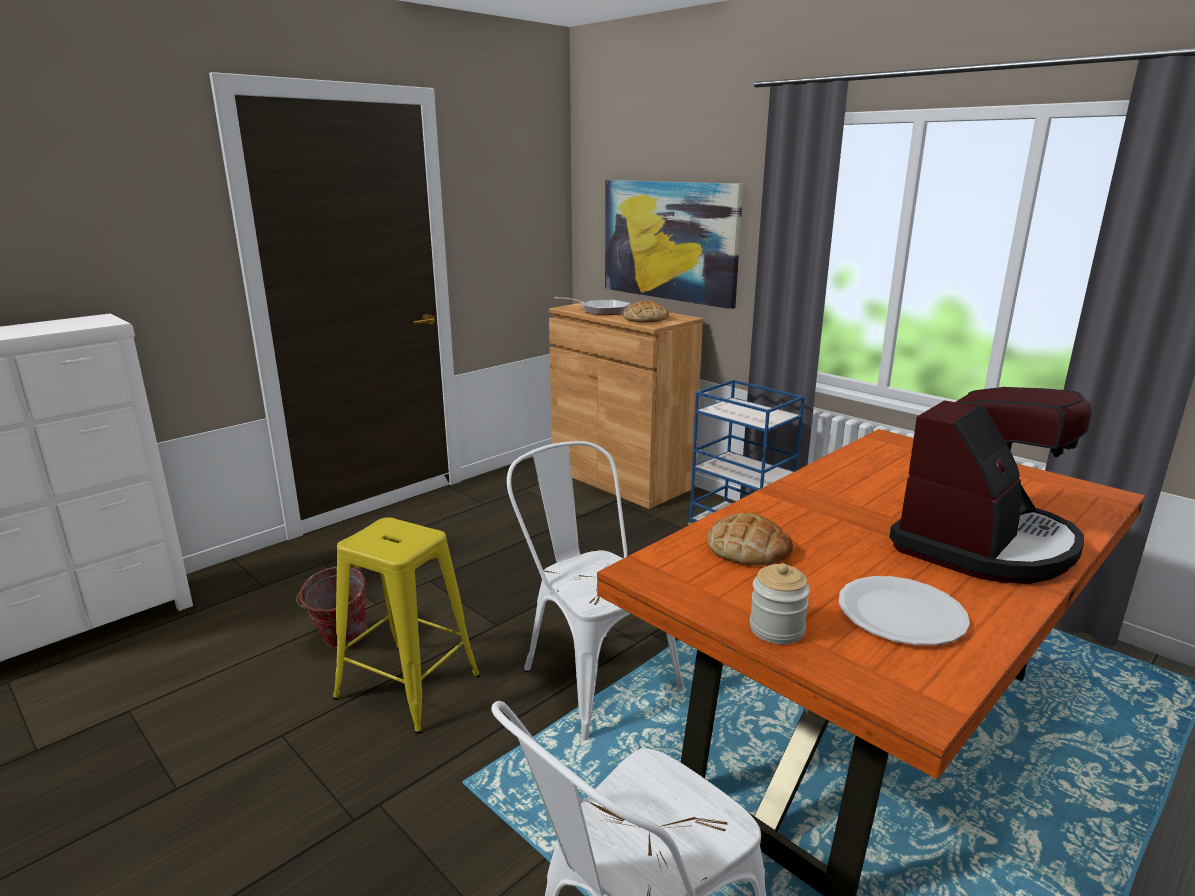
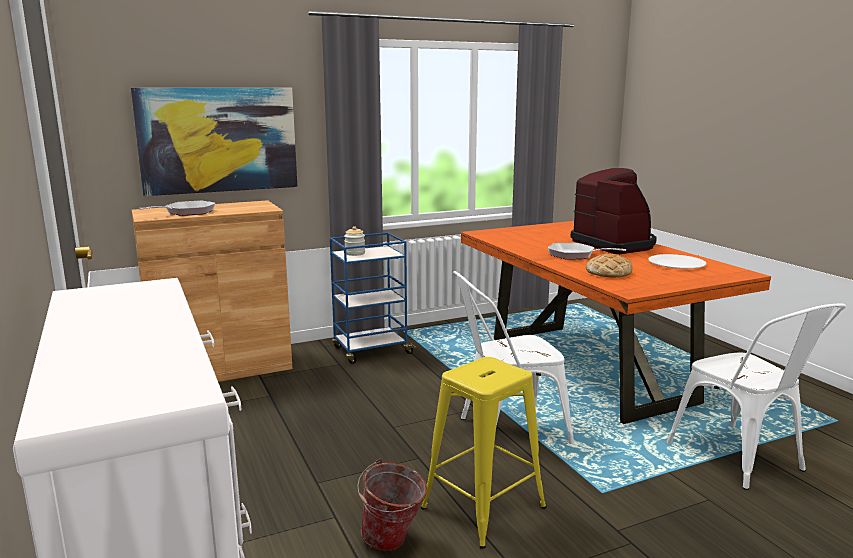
camera: 70 degrees left, 5 degrees down
(645, 319) = (244, 208): bread -> none
(776, 629) = (690, 280): jar -> jar (355, 253)
(837, 515) = (575, 255): none -> frying pan

